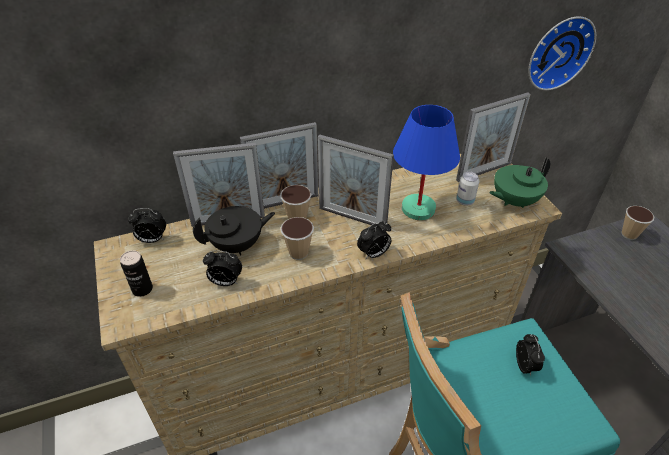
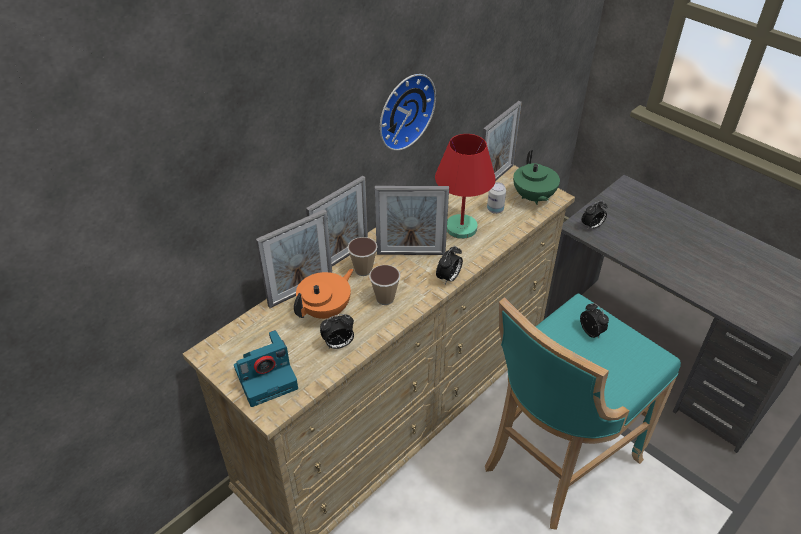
camera: 25 degrees left, 0 degrees up
(142, 289) = (267, 377): can -> camera
(152, 240) = (241, 332): alarm clock -> alarm clock (592, 226)
(238, 245) = (326, 310): black teapot -> orange teapot
(417, 209) = (460, 228): blue table lamp -> red table lamp
(513, 201) = (533, 197): green teapot -> green teapot turned 45 degrees counterclockwise
(558, 52) = (524, 57): wall clock -> wall clock (403, 110)
(629, 234) = (618, 199): cup -> none

